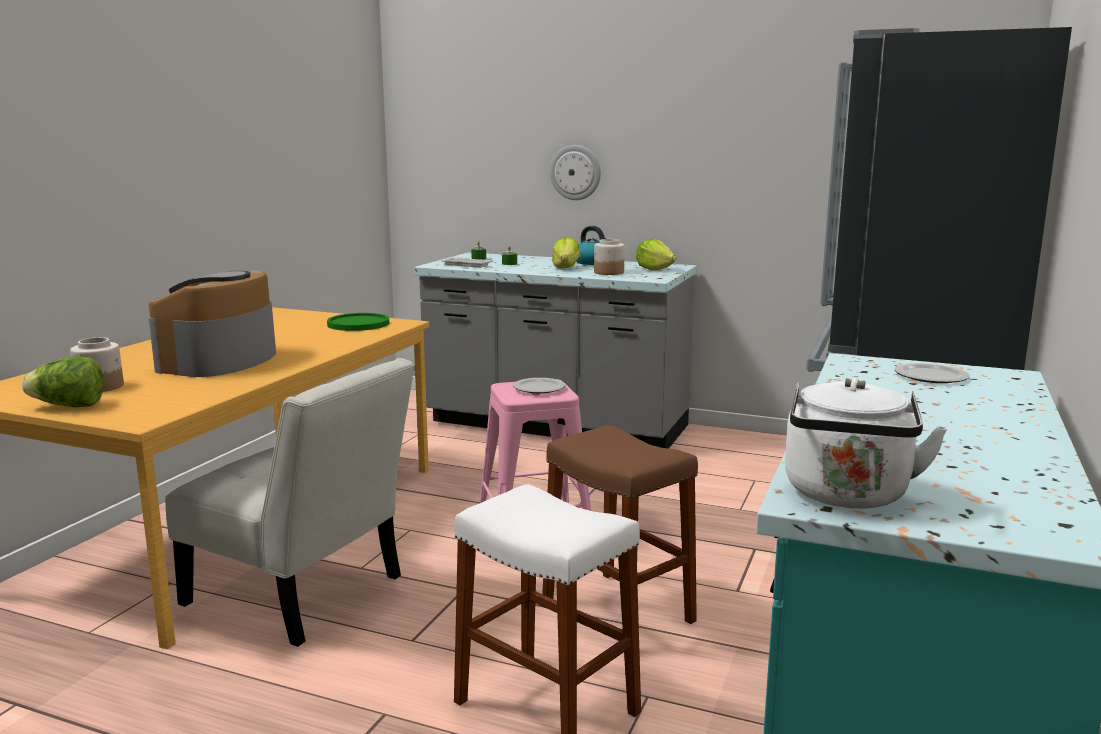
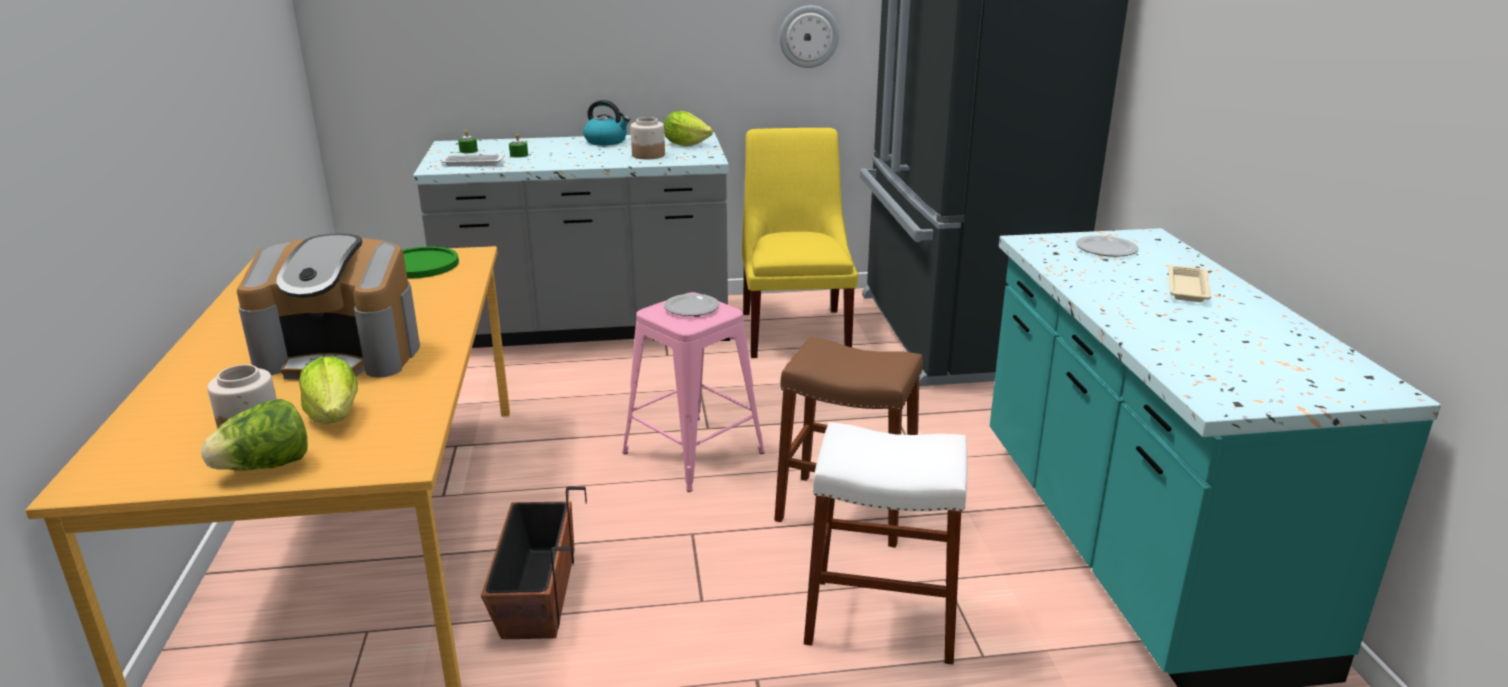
camera: 30 degrees left, 10 degrees up
(220, 361) = (342, 354): coffee machine -> coffee machine turned 75 degrees counterclockwise
(302, 594) = (537, 593): white chair -> planter
(566, 268) = (592, 154): lettuce -> lettuce (334, 415)
(575, 172) = (566, 37): wall clock -> wall clock (808, 36)
(734, 461) = (795, 330): none -> yellow chair
(847, 496) = (1232, 388): white kettle -> none
(968, 416) = (1187, 288): none -> beige tray

